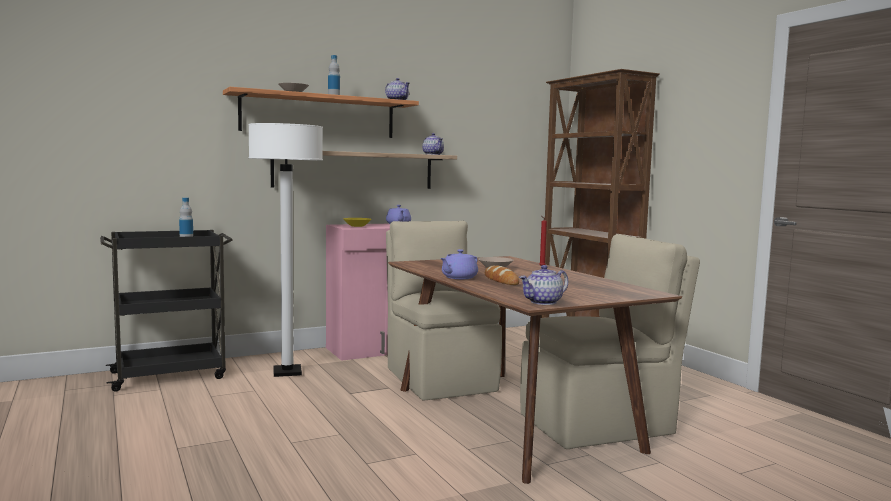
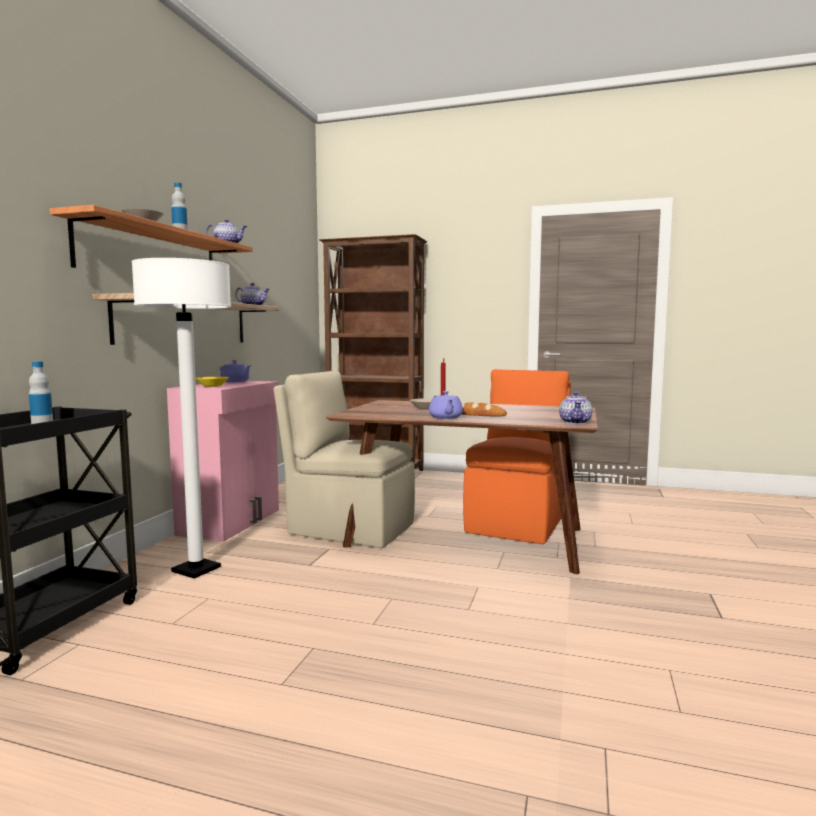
camera: 45 degrees left, 0 degrees up
(599, 424) = (517, 522): beige chair -> orange chair

